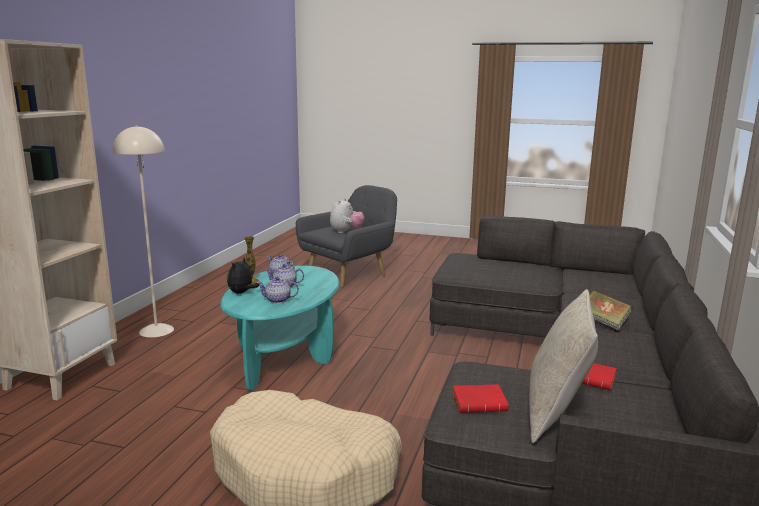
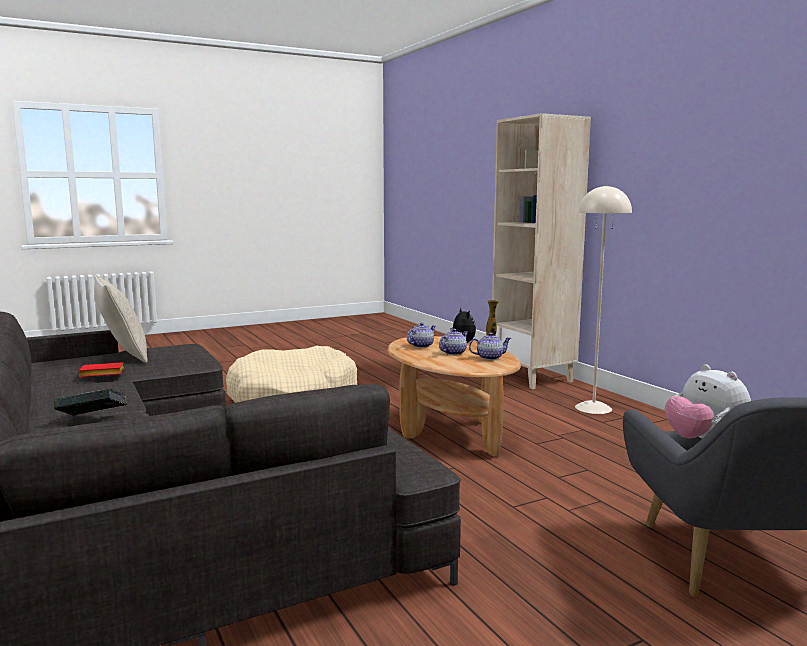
camera: 135 degrees right, 5 degrees down
(285, 357) = (449, 430): turquoise coffee table -> brown coffee table
(480, 403) = (176, 350): red book -> none

